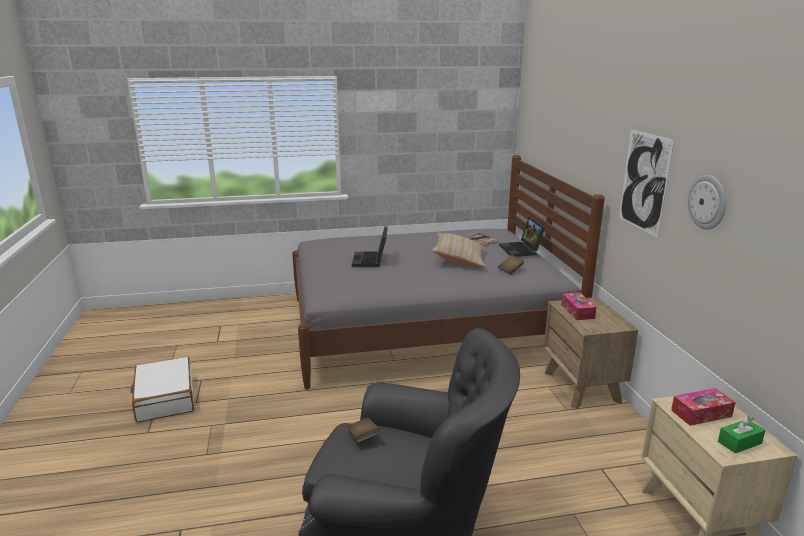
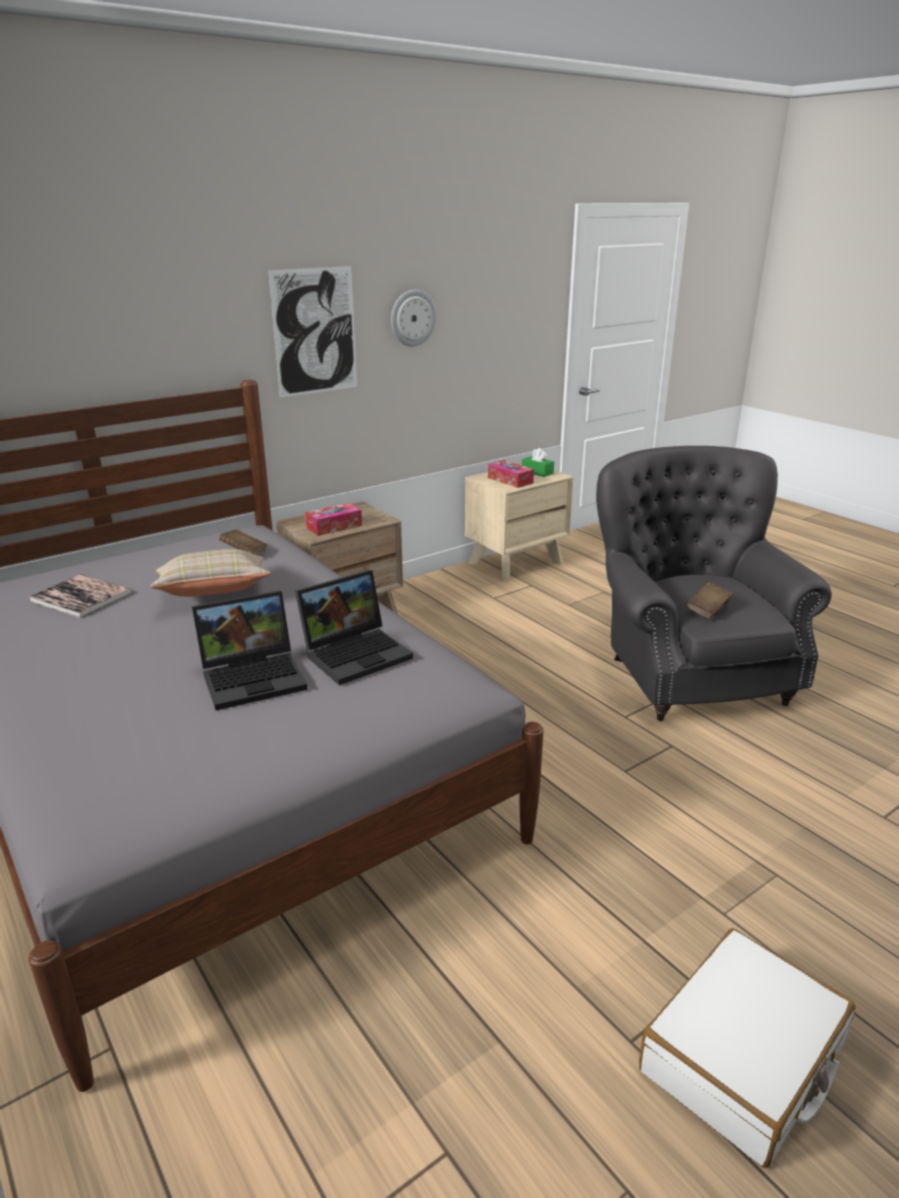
camera: 115 degrees left, 5 degrees up
(521, 250) = (130, 556): laptop -> laptop (357, 653)

